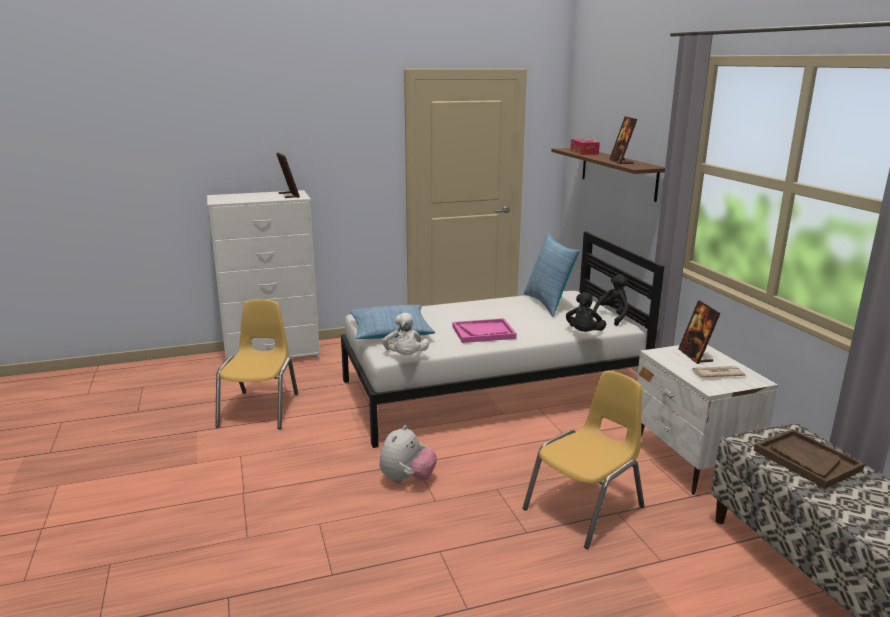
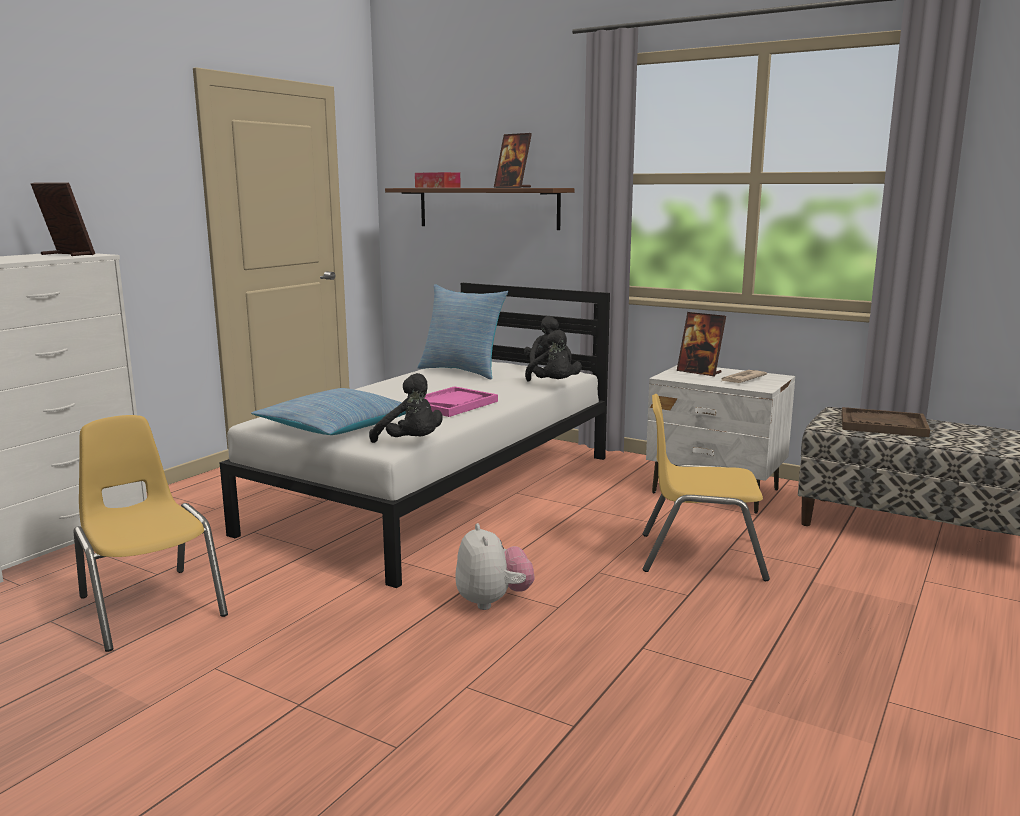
camera: 40 degrees left, 5 degrees down
(405, 357) = (411, 443): white plush toy -> black plush toy
(585, 508) = (700, 556): yellow chair -> yellow chair turned 90 degrees counterclockwise

